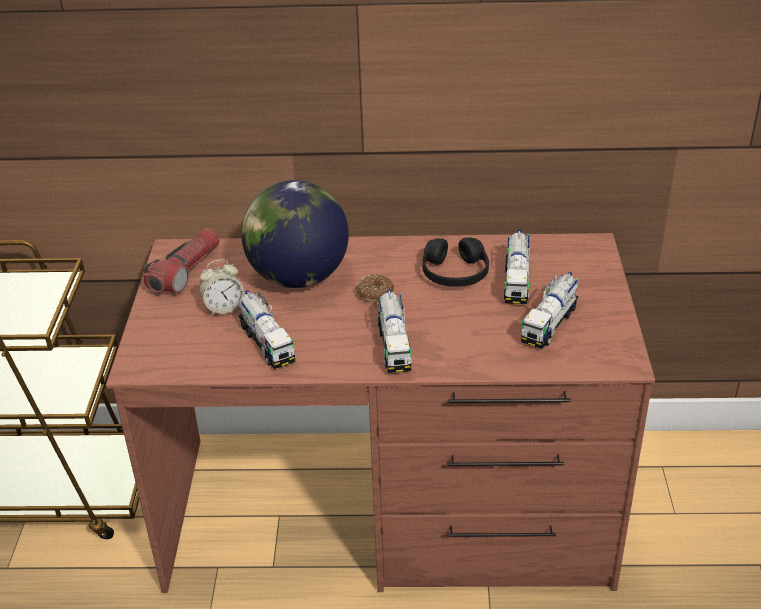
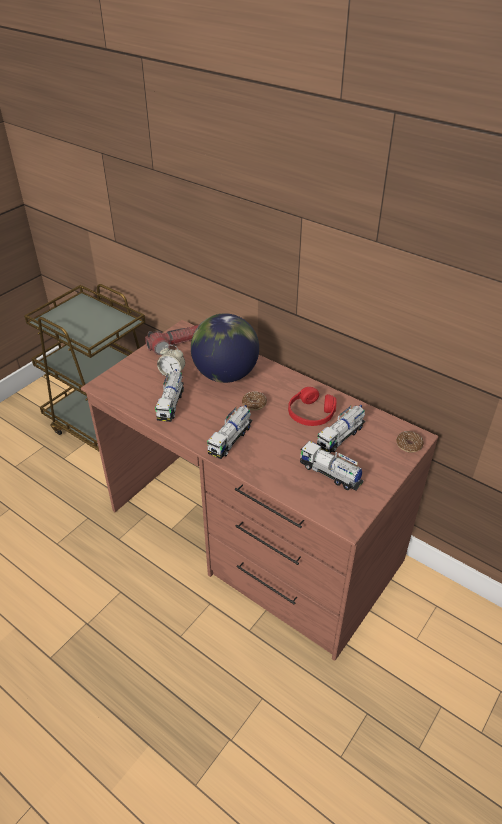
camera: 35 degrees right, 5 degrees up
(455, 273) = (311, 414): black headphones -> red headphones
(550, 324) = (330, 474): toy truck -> toy truck turned 60 degrees clockwise
(595, 255) = (409, 445): none -> donut

